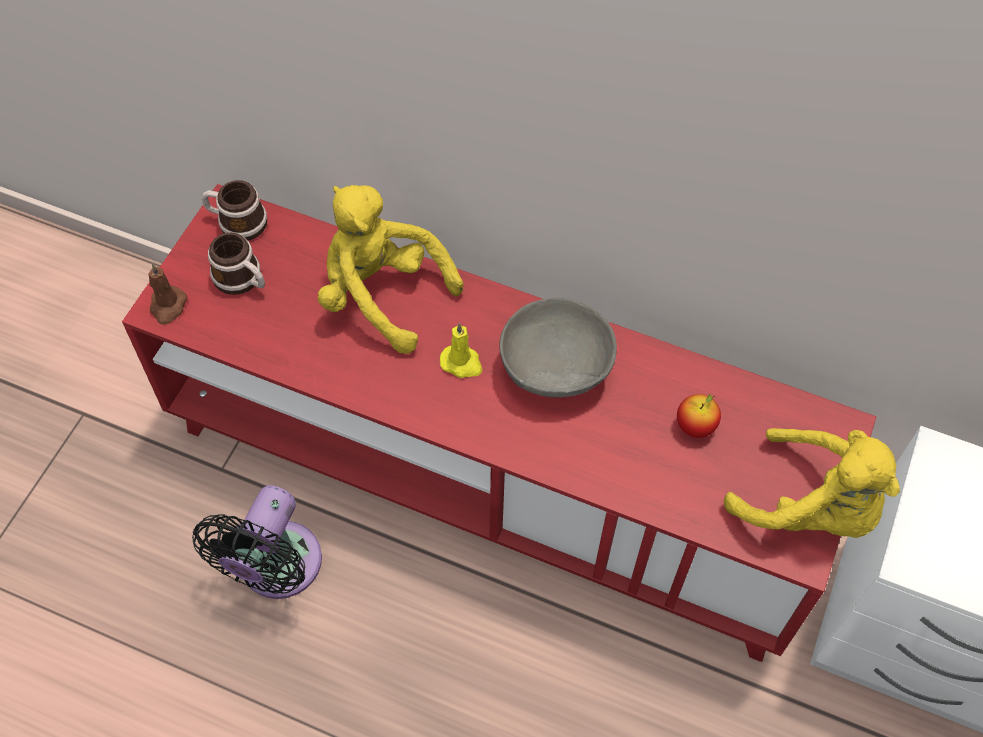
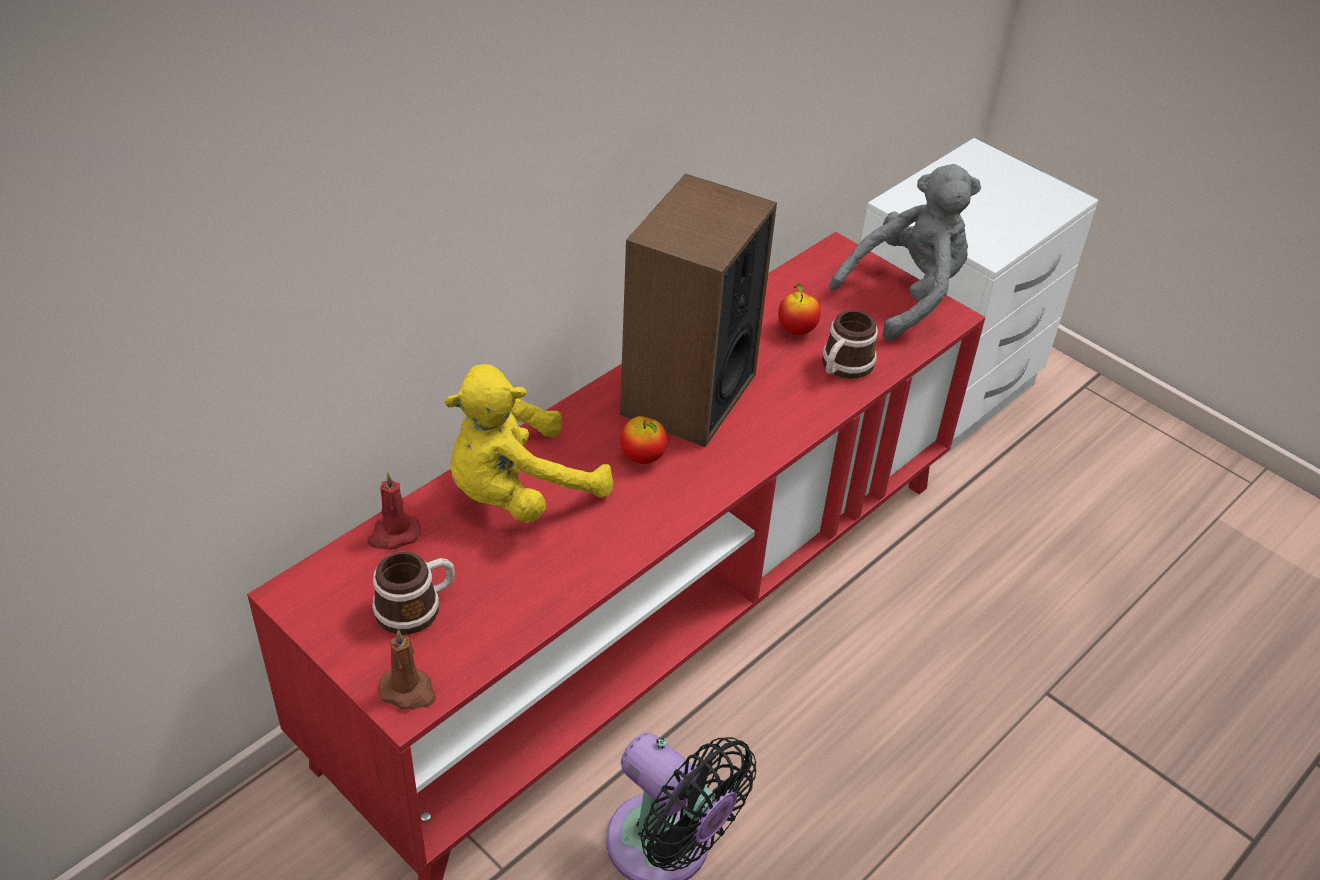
camera: 70 degrees left, 15 degrees down
(236, 222) = (324, 590): mug -> mug (843, 367)
(304, 238) = (393, 534): none -> red candle
(462, 363) = (643, 457): yellow candle -> apple
(557, 369) = (687, 394): grey bowl -> speaker
(811, 507) = (906, 295): yellow plush toy -> grey plush toy

